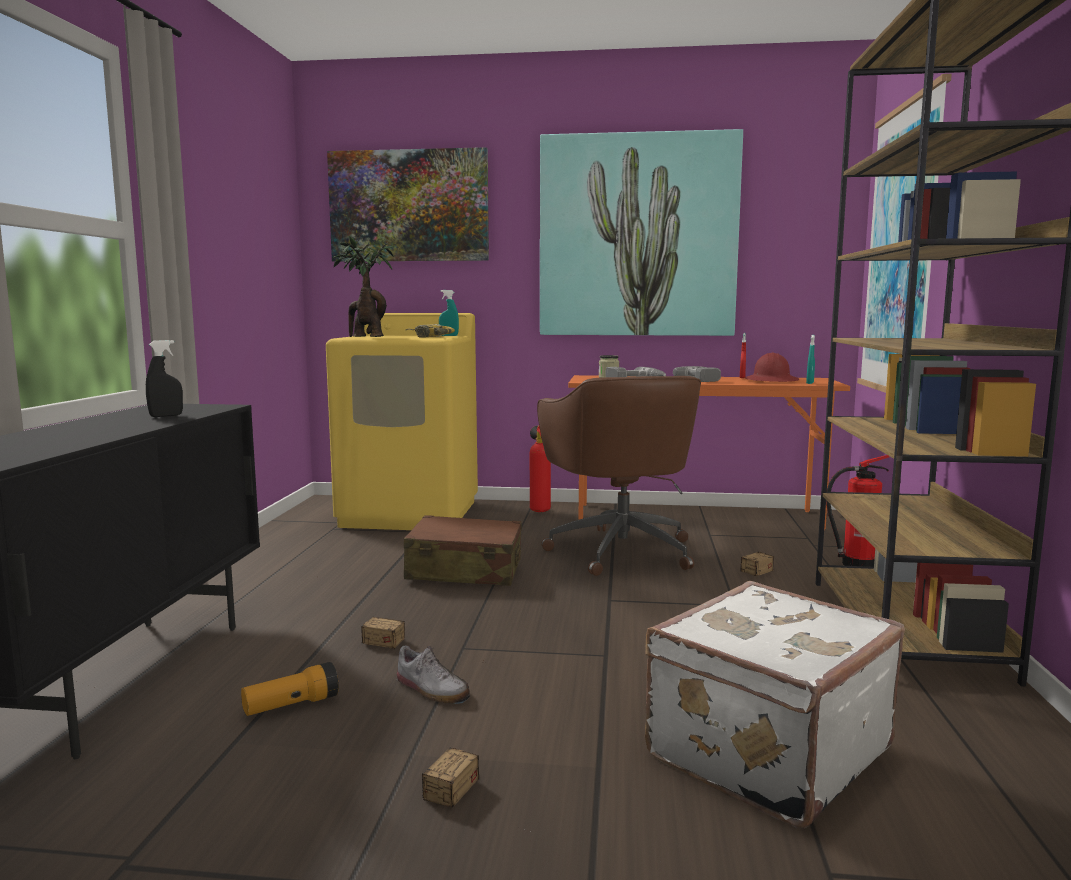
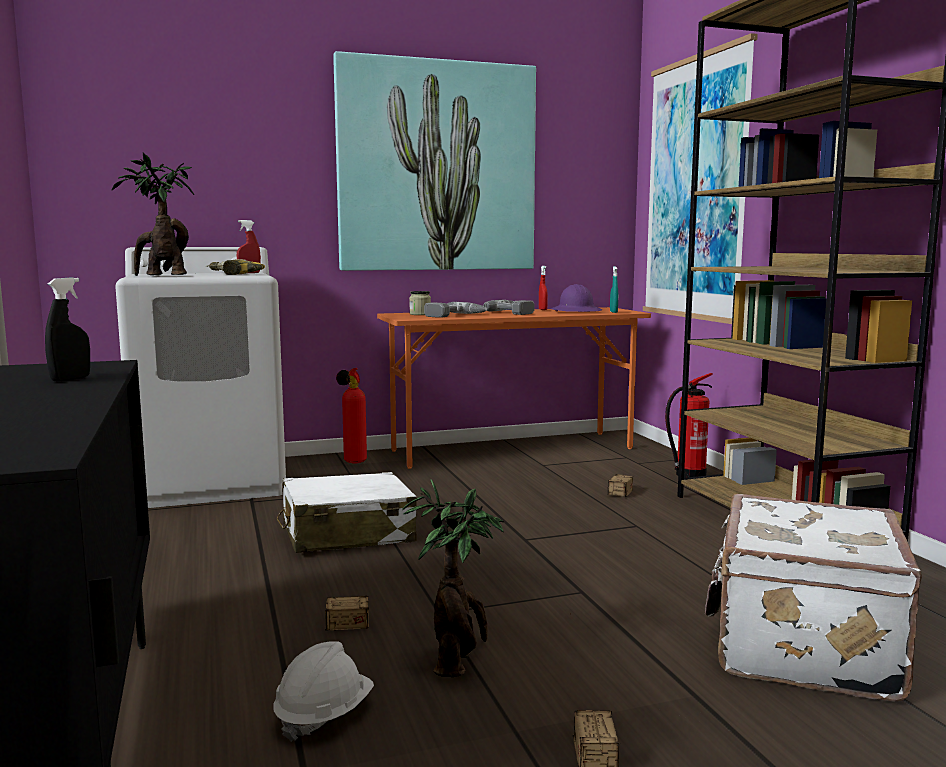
camera: 25 degrees left, 0 degrees up
(291, 705) = (324, 715): flashlight -> white hard hat
(409, 206) = (177, 121): picture -> none
(410, 513) = (212, 482): yellow washing machine -> white washing machine
(432, 689) = (457, 661): shoe -> potted plant
(449, 336) = (249, 273): turquoise spray bottle -> red spray bottle
(464, 570) = (347, 534): brown suitcase -> white suitcase
(620, 550) = (480, 490): brown office chair -> none
(771, 381) = (576, 311): red hard hat -> purple hard hat

